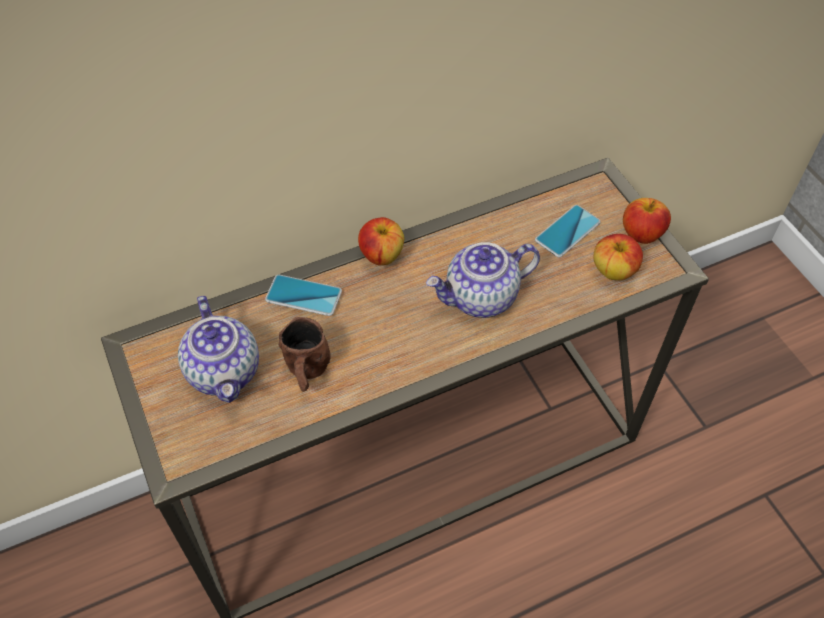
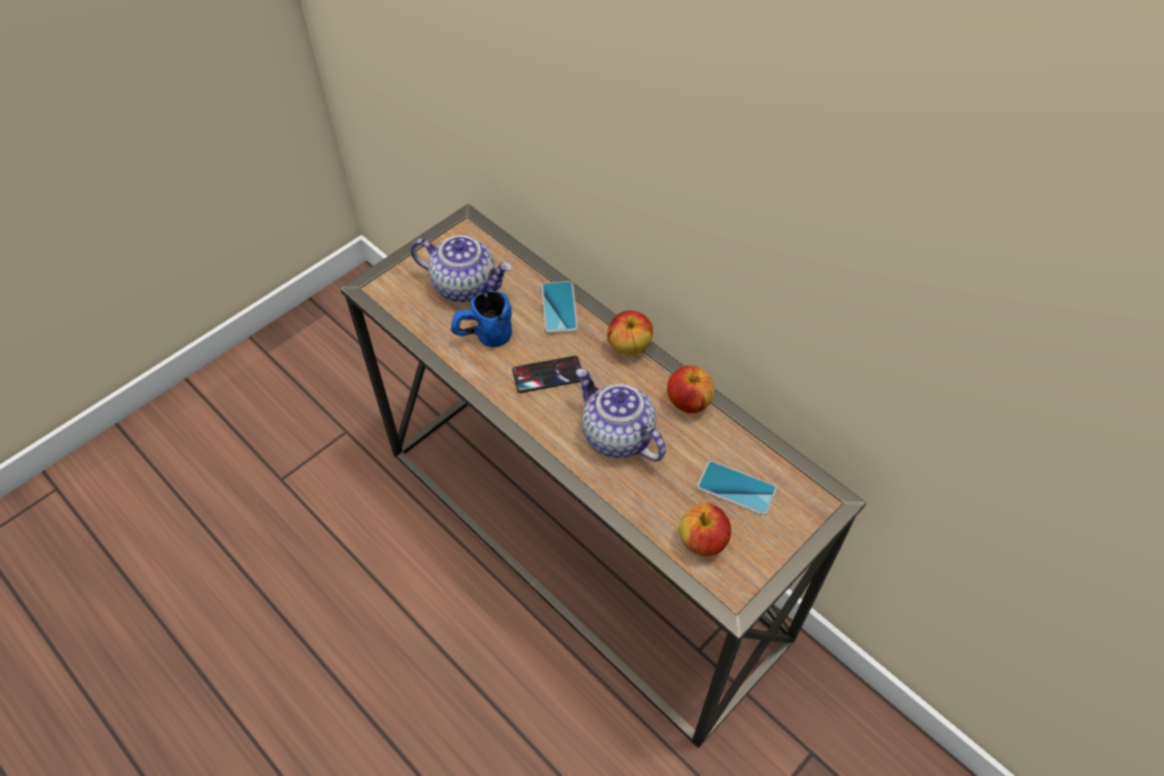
camera: 70 degrees right, 0 degrees up
(225, 372) = (465, 285): teapot -> teapot turned 120 degrees counterclockwise
(307, 374) = (483, 337): brown mug -> blue mug
(384, 331) = (548, 374): none -> phone
(641, 234) = (767, 558): apple -> apple (688, 402)

